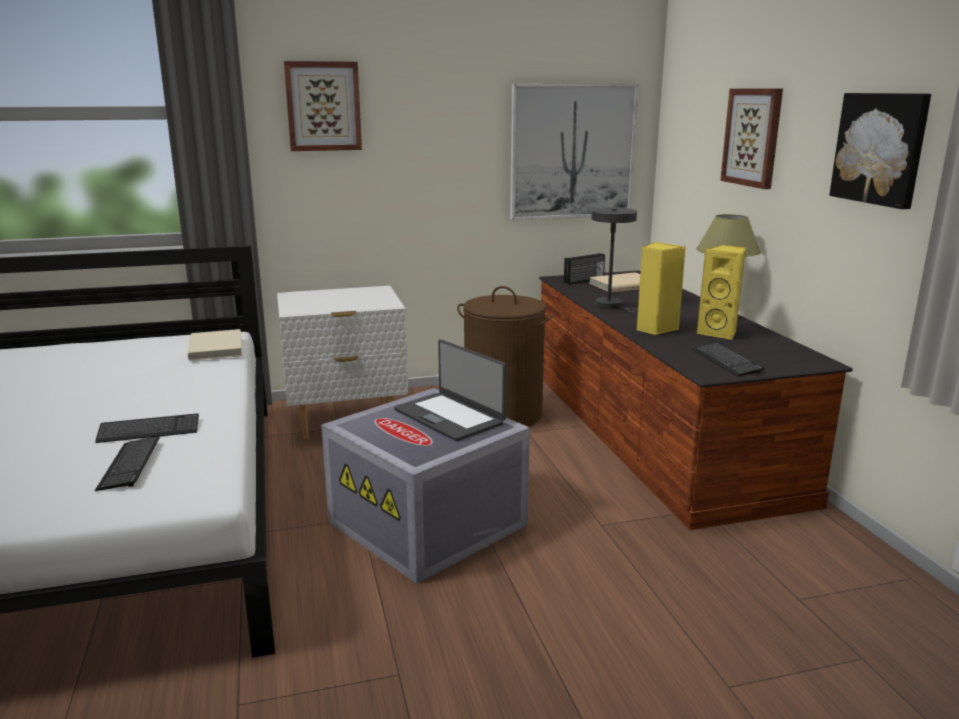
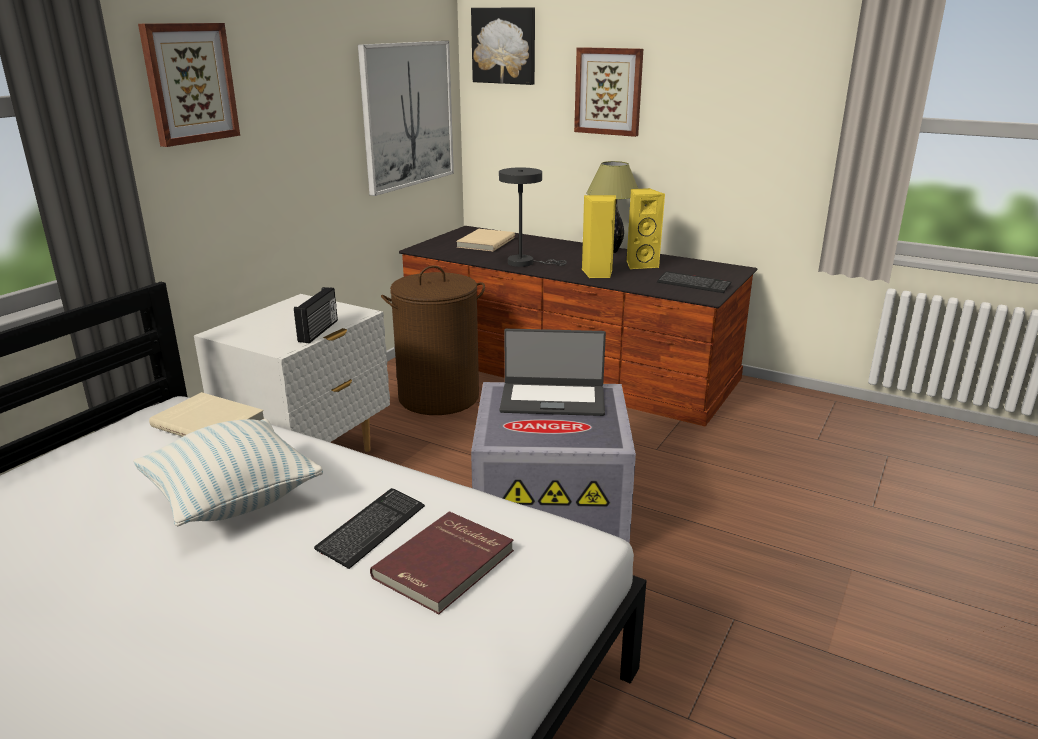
camera: 45 degrees left, 5 degrees up
(130, 465) = (446, 565): keyboard -> red book
(138, 388) = (233, 500): none -> pillow
(584, 281) = (446, 246): radio -> radio (319, 331)
(881, 148) = (762, 98): picture -> picture (504, 46)

